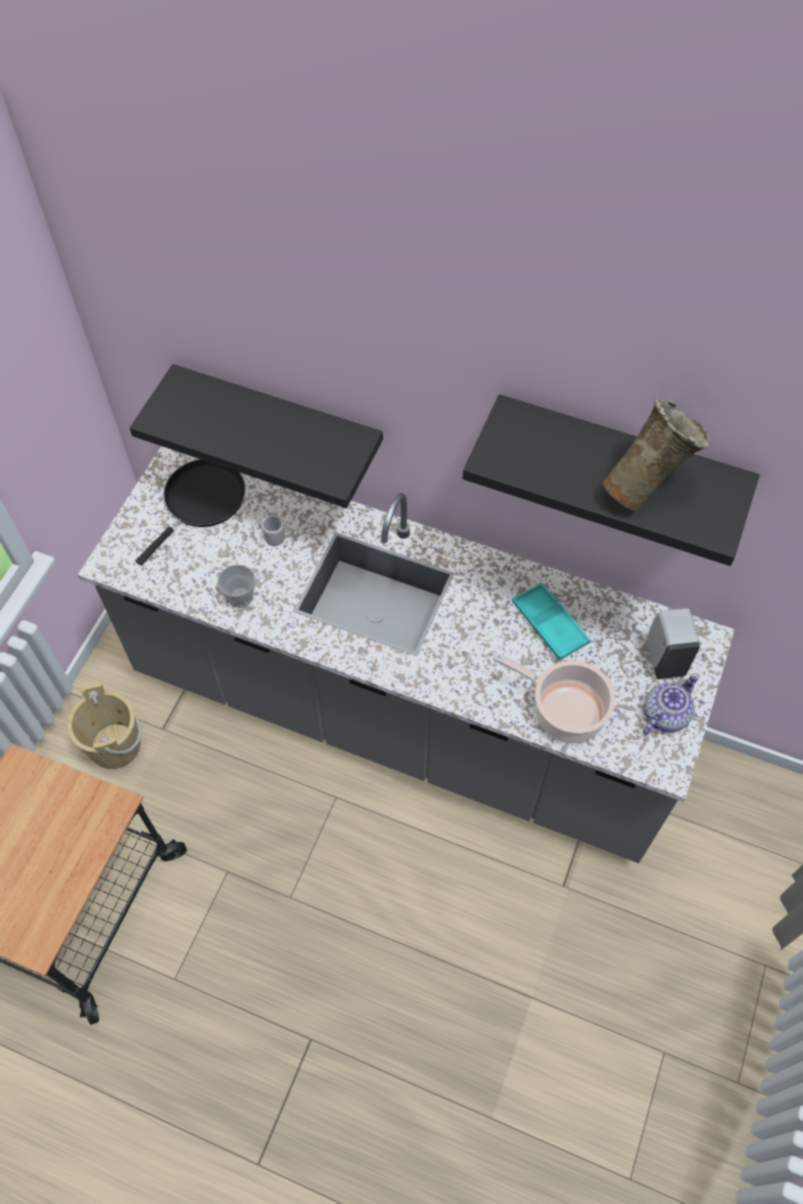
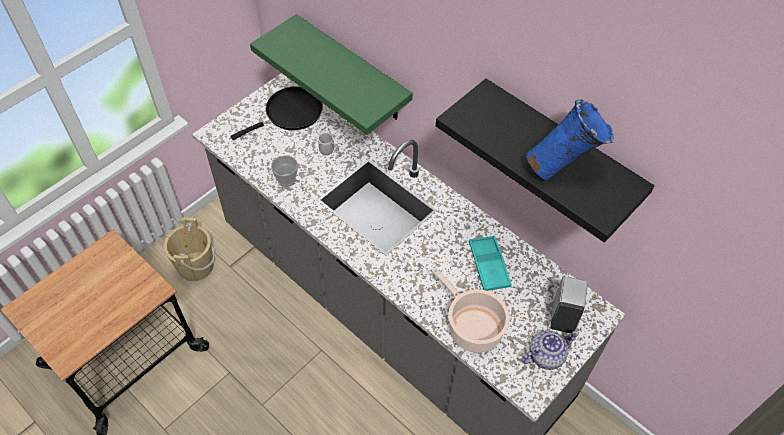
camera: 20 degrees right, 5 degrees down
(279, 420) = (353, 70): black shelf -> green shelf
(646, 487) = (563, 168): beige vase -> blue vase

